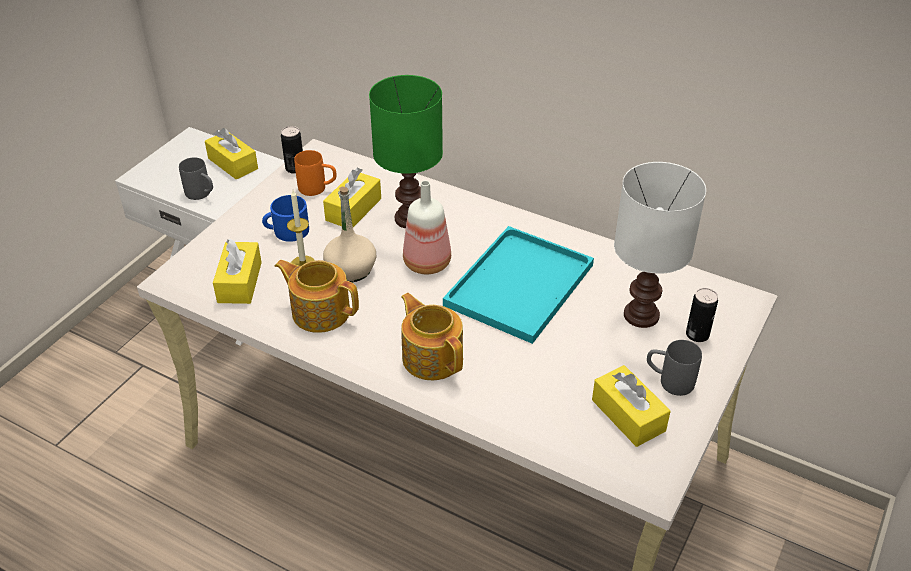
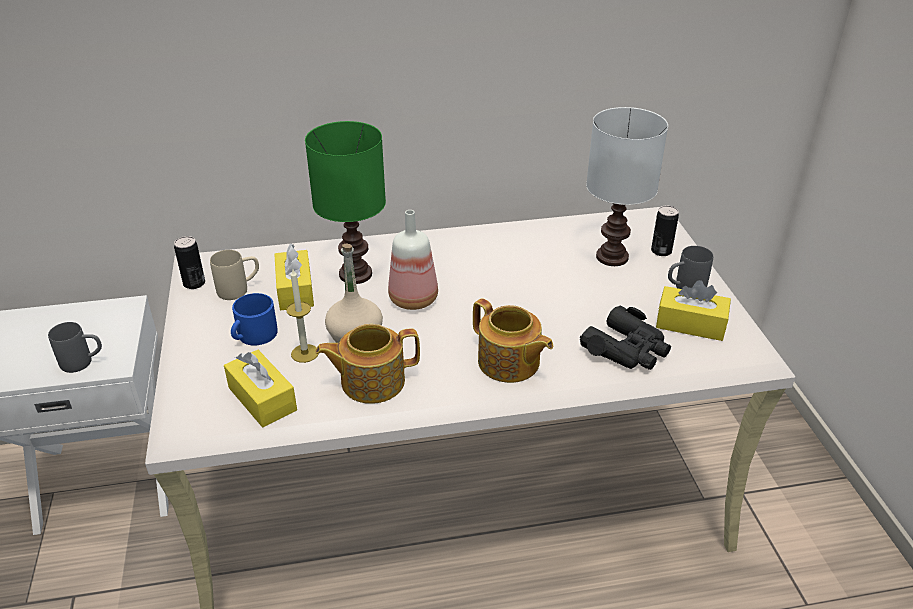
camera: 40 degrees left, 5 degrees down
(233, 163) = (85, 321): yellow tissue box -> none
(318, 189) = (239, 289): orange mug -> beige mug
(432, 357) = (509, 363): teapot -> teapot turned 150 degrees counterclockwise
(519, 287) = (506, 281): turquoise tray -> none
(541, 402) = (627, 349): none -> black binoculars

